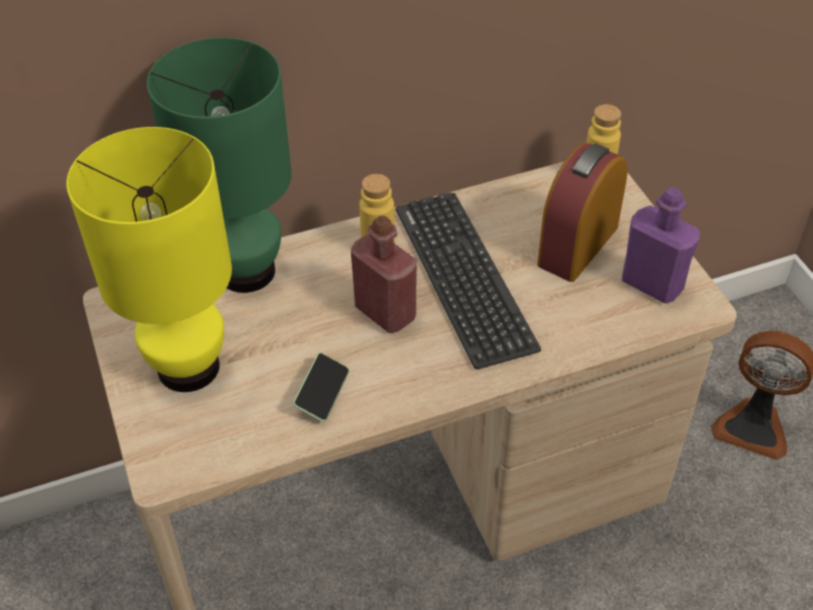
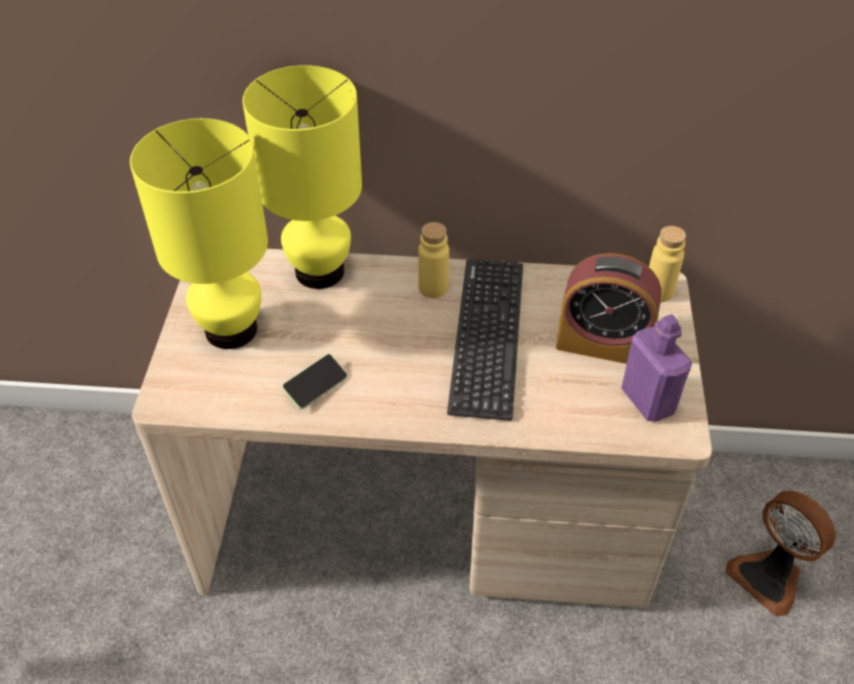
camera: 25 degrees right, 0 degrees up
(246, 272) = (318, 272): green table lamp -> yellow table lamp
(385, 312) = (405, 341): red bottle -> none
(578, 245) = (602, 344): alarm clock -> alarm clock turned 135 degrees counterclockwise

